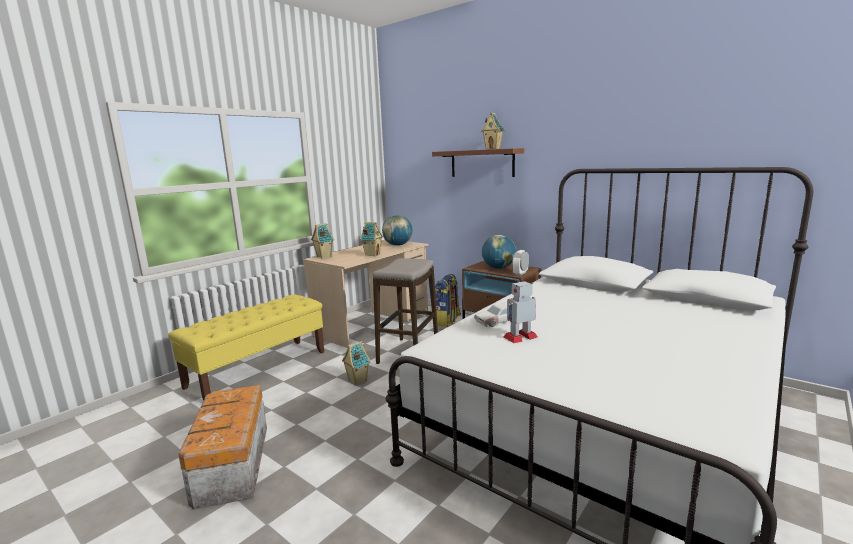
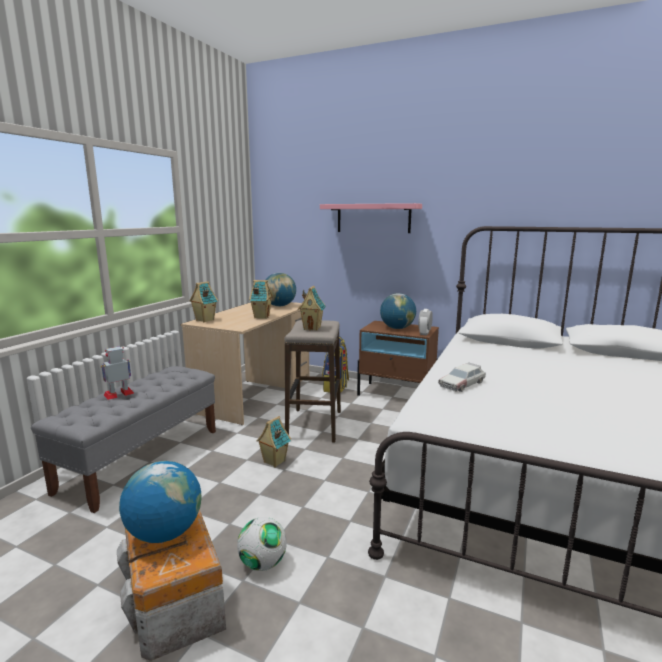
camera: 15 degrees left, 0 degrees up
(220, 418) = (165, 533): none -> globe
(258, 369) = (142, 459): yellow bench -> grey bench
(305, 456) = (263, 563): none -> football
(482, 163) = (373, 218): brown shelf -> pink shelf
(493, 149) = (389, 203): toy house -> toy house (312, 328)
(520, 337) = (501, 400): toy robot -> toy robot (119, 394)

